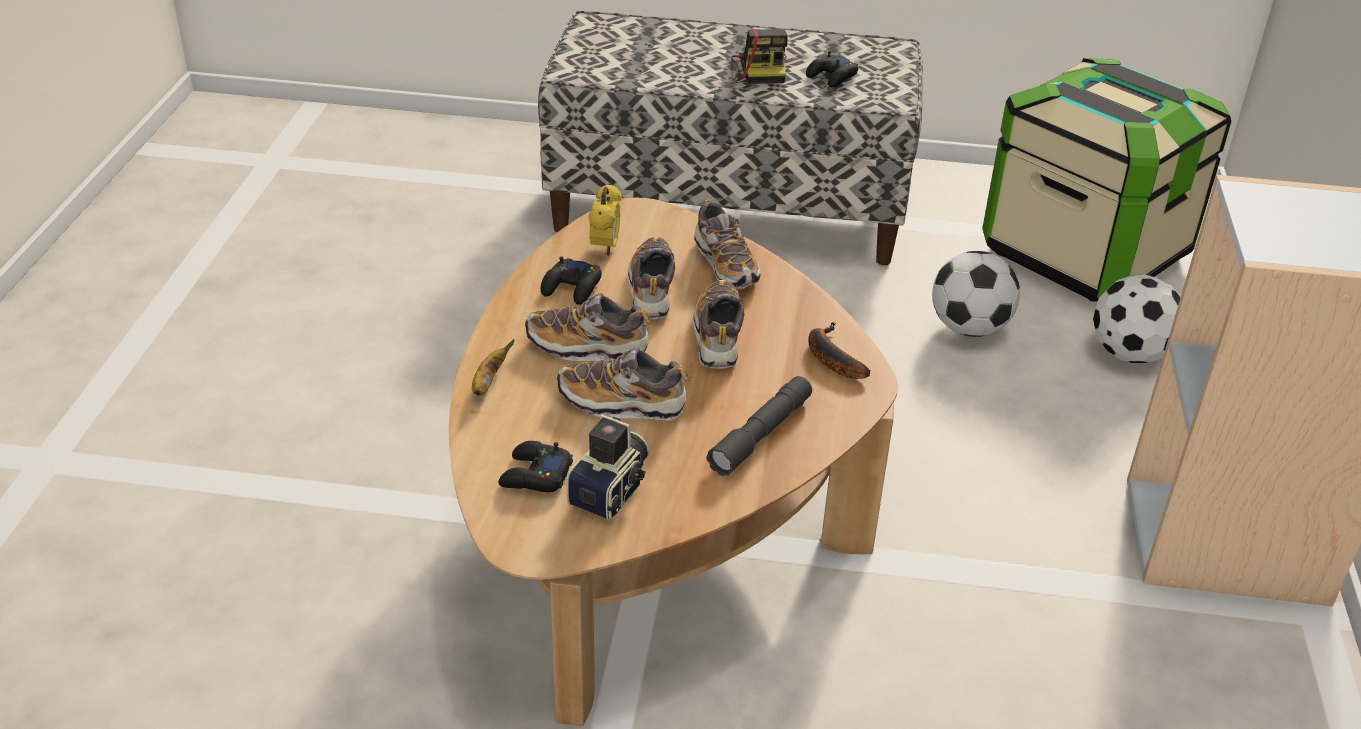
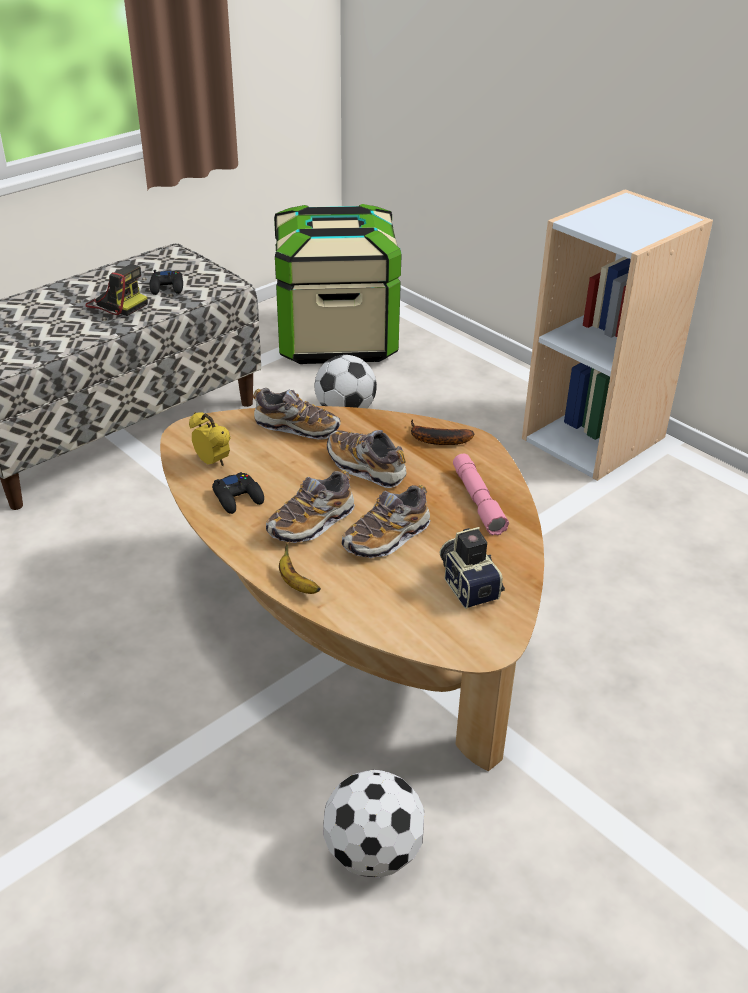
camera: 50 degrees left, 0 degrees up
(535, 475) = (419, 610): black game controller -> none
(651, 290) = (284, 468): shoe -> none
(761, 434) = (478, 501): grey flashlight -> pink flashlight
(1129, 353) = (432, 377): football -> football (372, 851)

